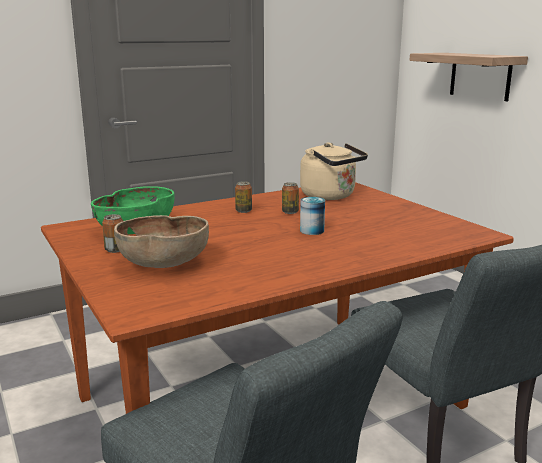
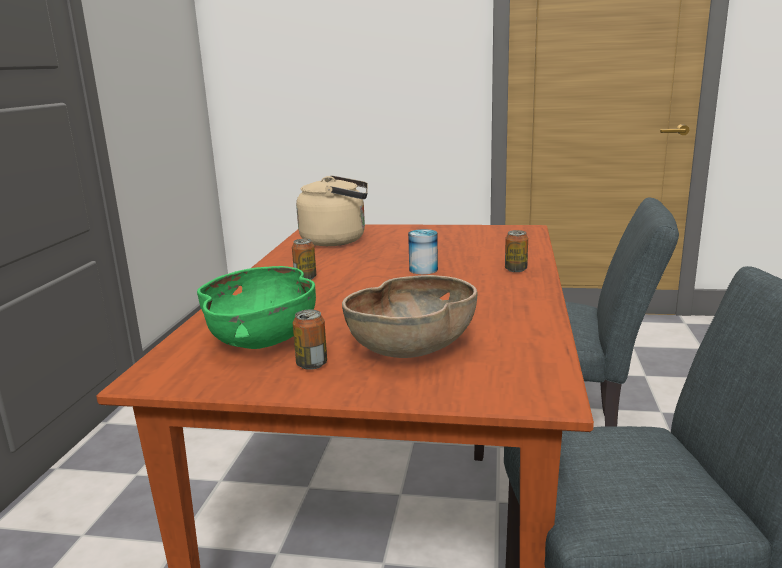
camera: 50 degrees left, 0 degrees up
(290, 212) = (351, 263): can -> can (516, 269)
(480, 76) = (328, 96): shelf -> none

